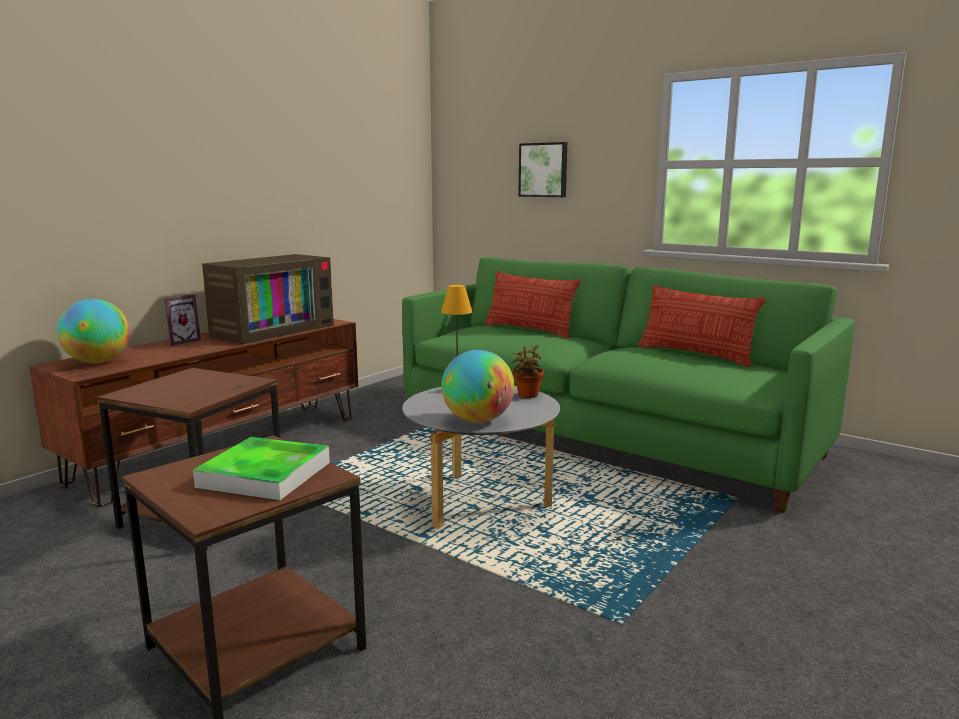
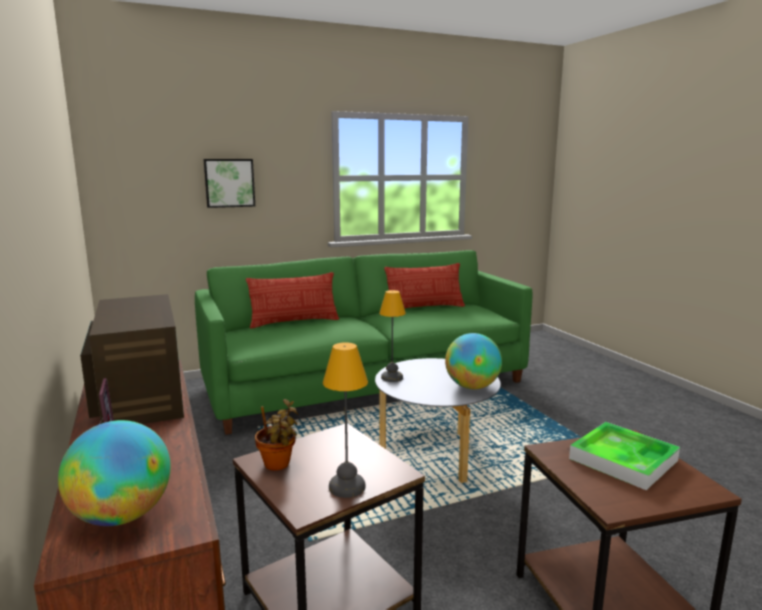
camera: 60 degrees left, 0 degrees up
(158, 397) = (347, 487): none -> table lamp
(527, 396) = (432, 363): potted plant -> potted plant (278, 465)

